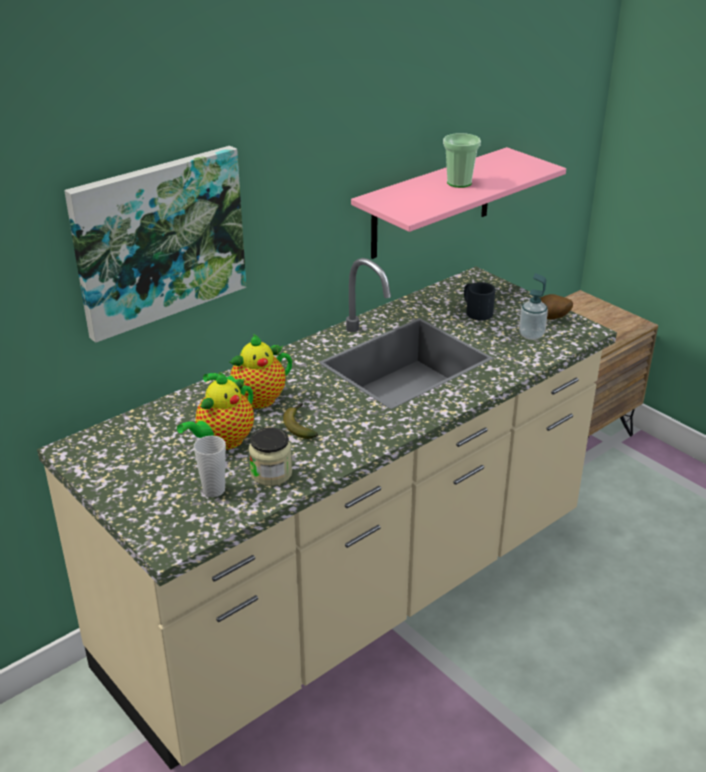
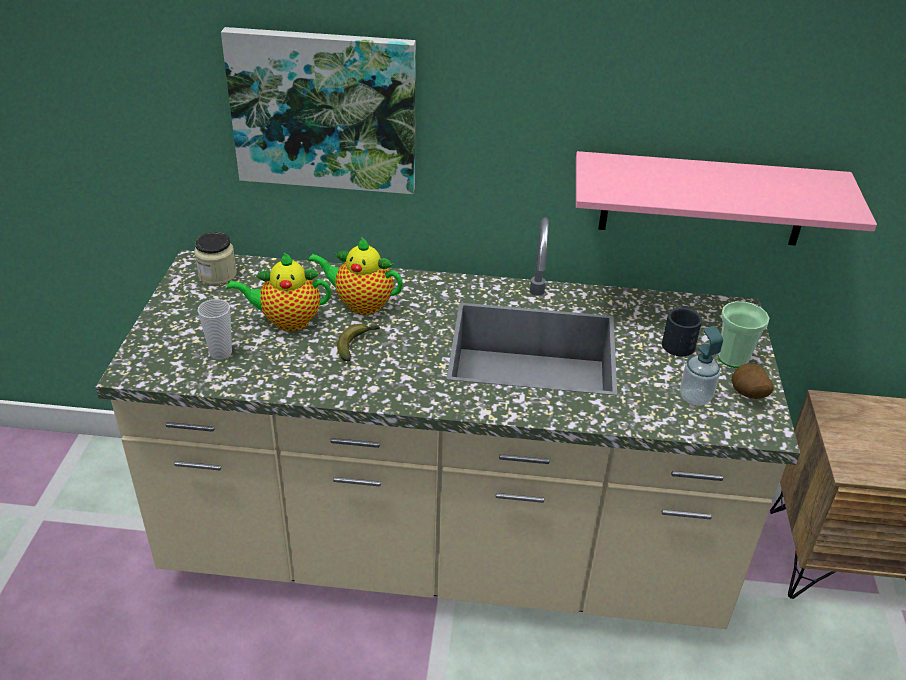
camera: 45 degrees right, 5 degrees up
(271, 473) = (274, 368): jar -> jar (217, 275)
(459, 183) = (713, 184): cup -> cup (733, 358)

